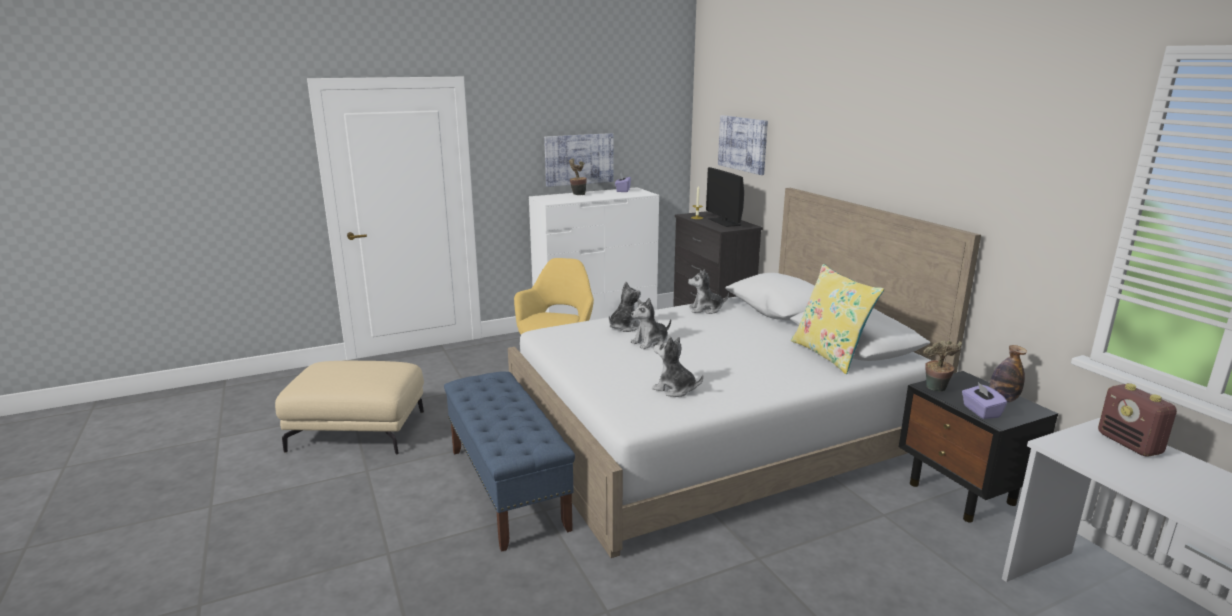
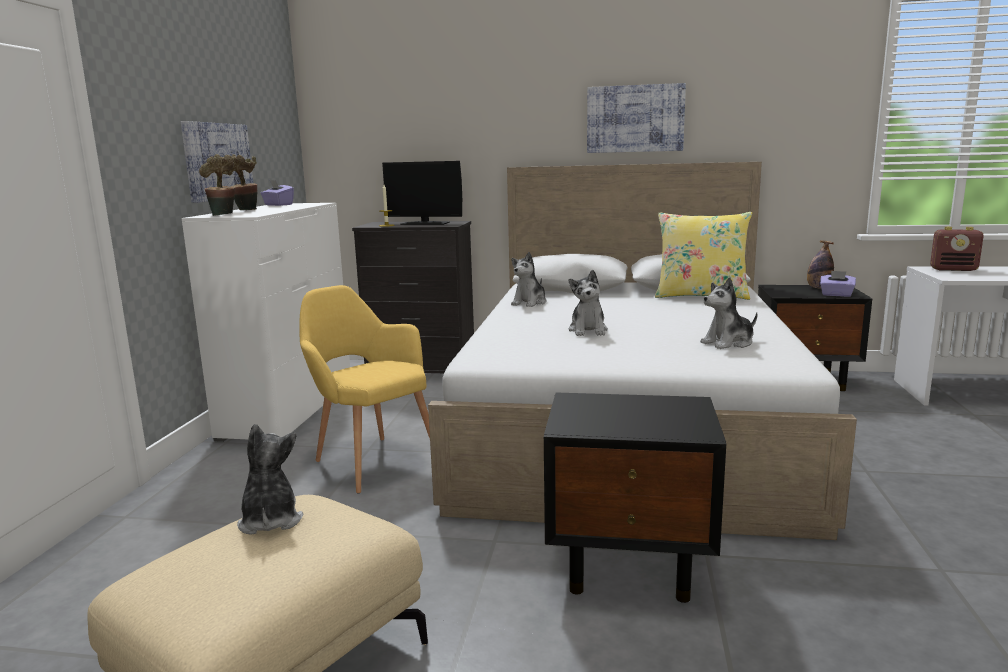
camera: 55 degrees left, 5 degrees down
(507, 488) = (631, 566): blue bench -> black nightstand
(624, 327) = (524, 331): plush toy -> plush toy (270, 520)
(743, 144) = (413, 132): picture -> picture (635, 119)
(936, 390) = (788, 294): potted plant -> potted plant (223, 215)

